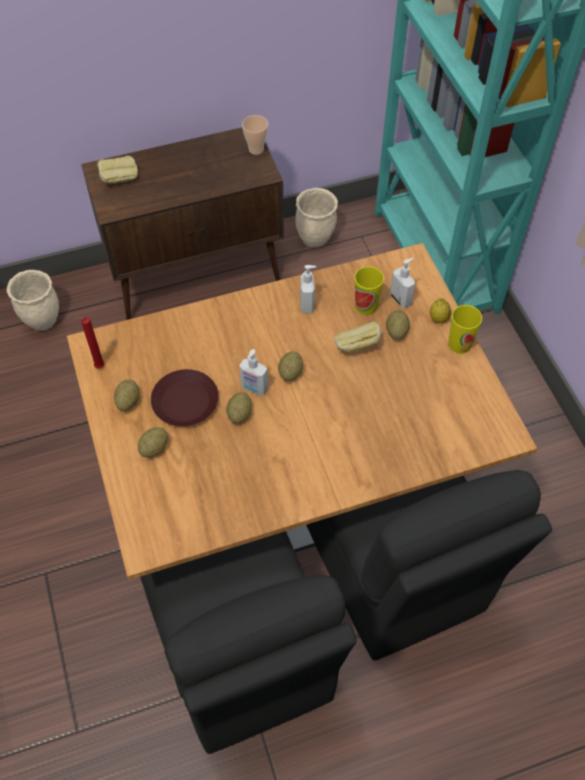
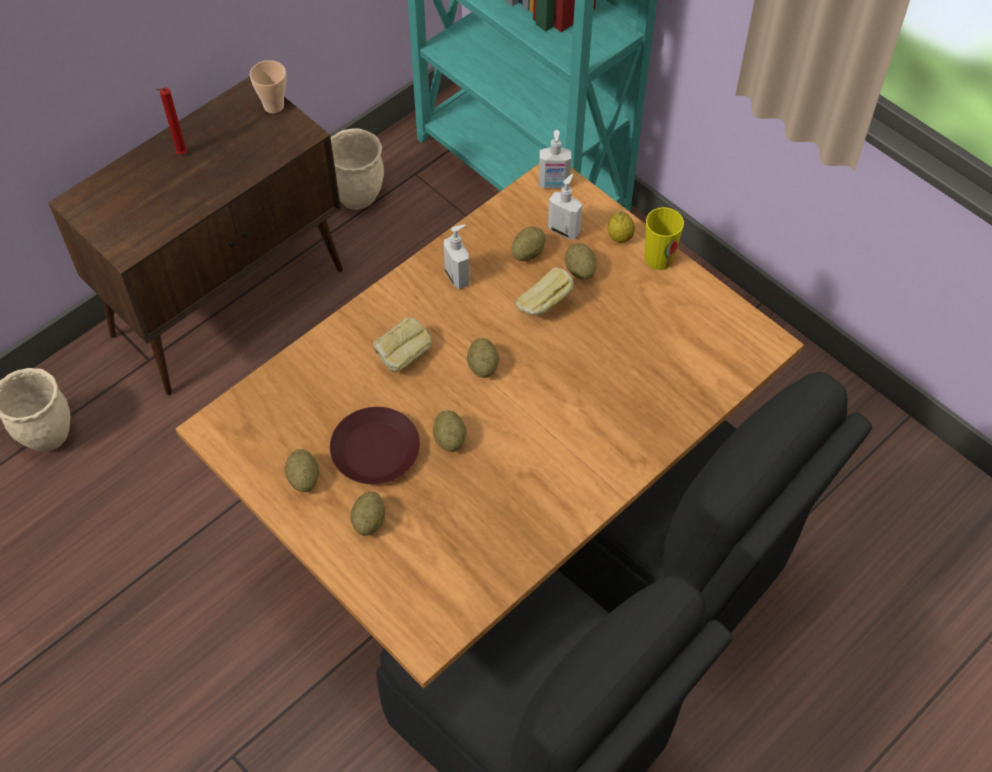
camera: 25 degrees left, 0 degrees up
(98, 367) = (240, 451): red candle -> red candle (180, 155)
(119, 179) = (114, 205): bread -> bread (403, 357)
(254, 388) = (450, 402): soap dispenser -> soap dispenser (553, 184)
(366, 306) = (528, 253): cup -> potato

